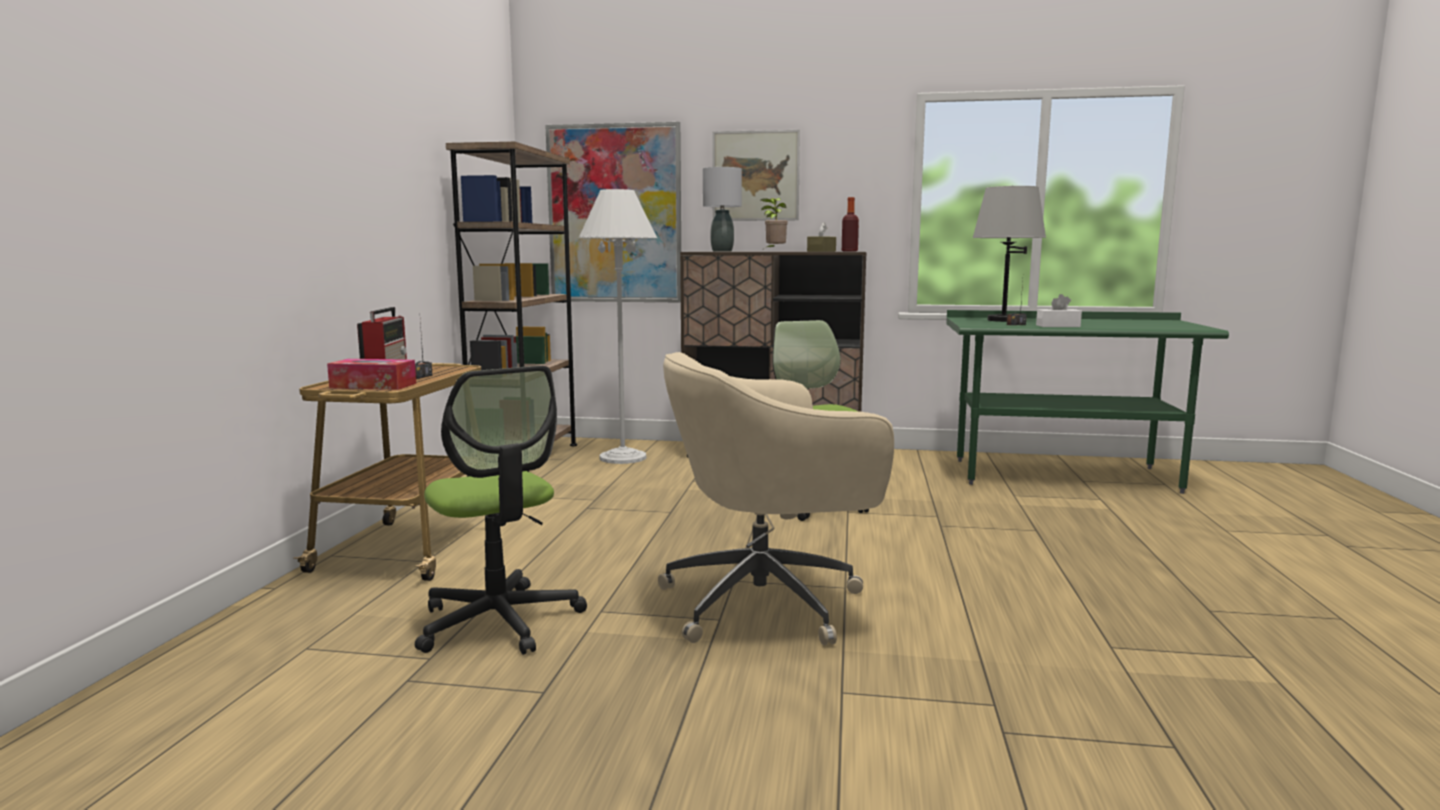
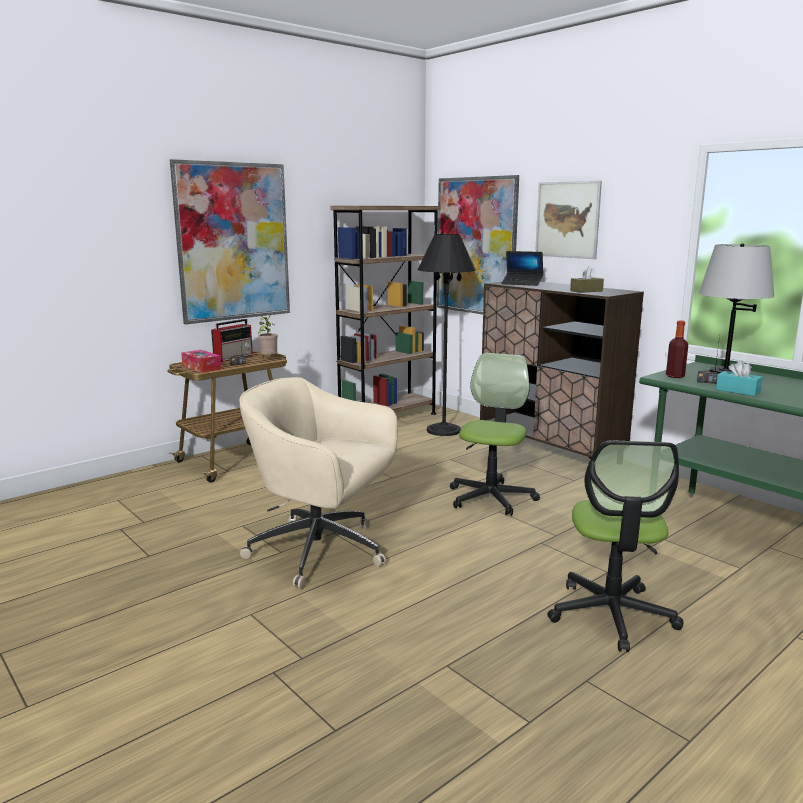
camera: 40 degrees right, 5 degrees up
(347, 181) = (233, 242): none -> picture
(499, 621) = (196, 514): office chair -> office chair (611, 615)
(622, 457) = (443, 430): white floor lamp -> black floor lamp
(722, 251) = (522, 283): grey table lamp -> laptop
(774, 251) = (565, 286): potted plant -> potted plant (268, 360)
(849, 251) = (624, 291): bottle -> bottle (675, 376)
(1058, 326) = (737, 391): white tissue box -> turquoise tissue box

